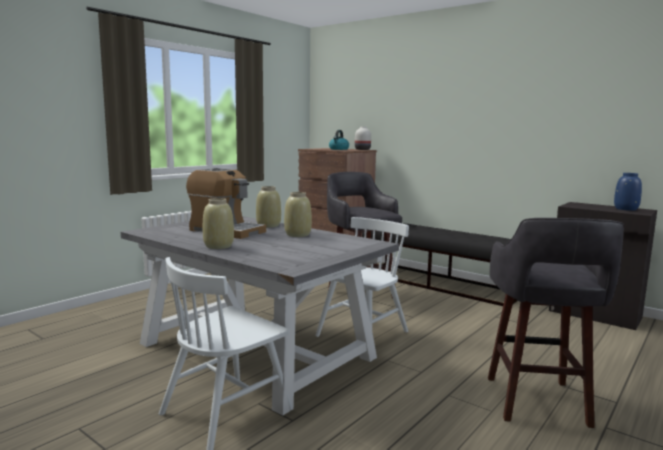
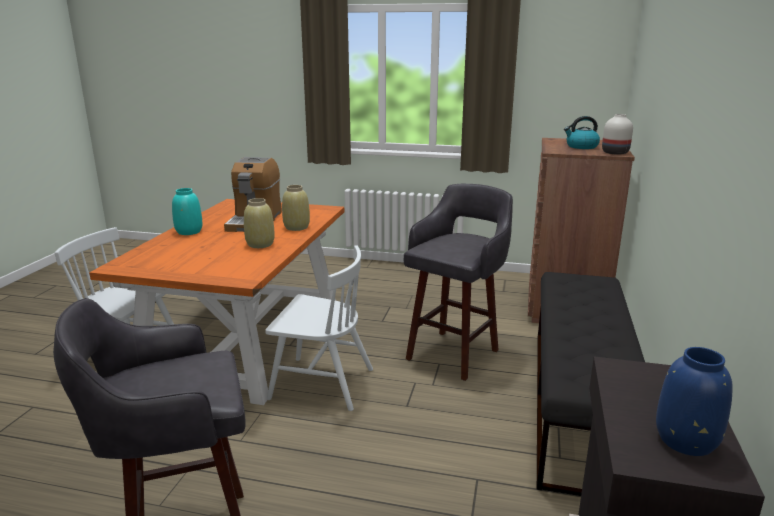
camera: 65 degrees right, 10 degrees up
(219, 246) = (189, 232): beige vase -> turquoise vase
(254, 350) = (246, 339): grey dining table -> orange dining table

